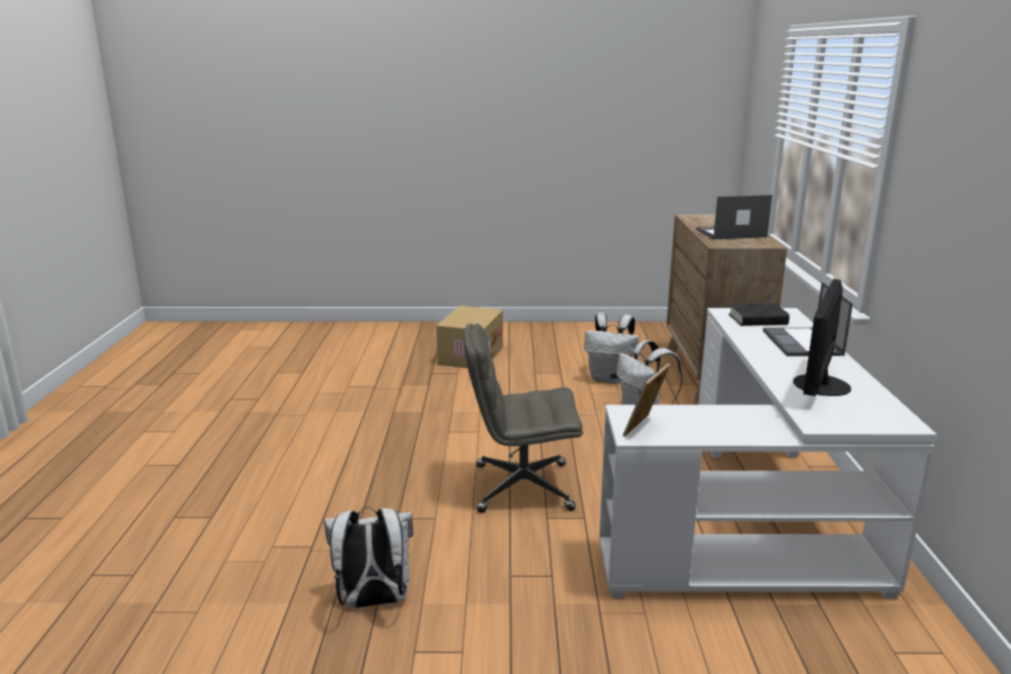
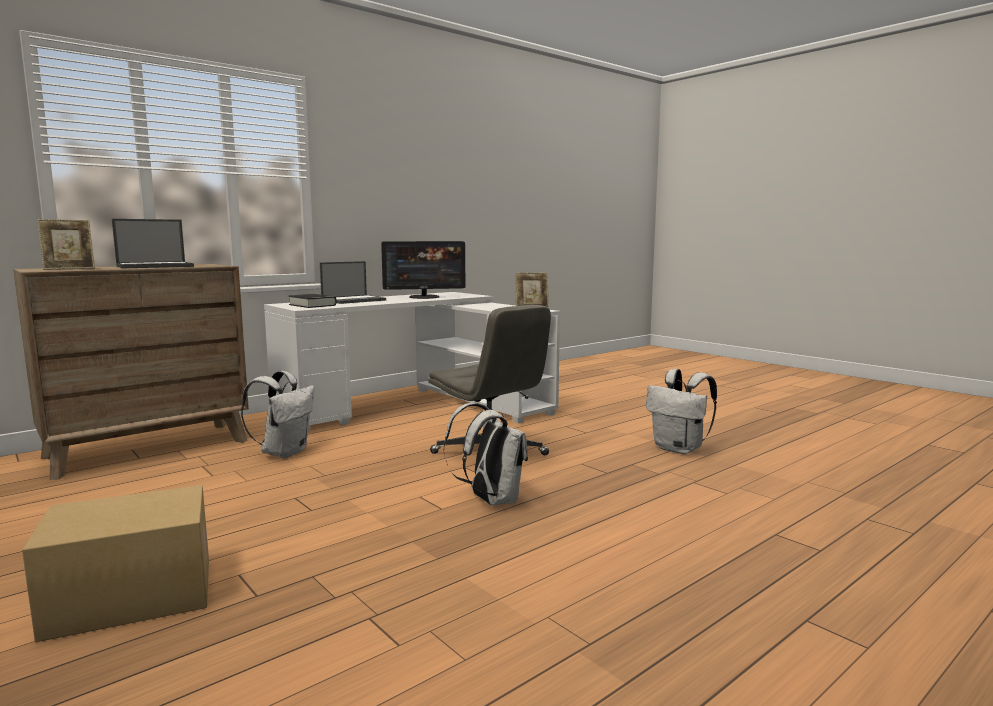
camera: 130 degrees left, 10 degrees down
(610, 378) = (186, 483): white backpack -> white backpack (490, 500)
(705, 220) = (69, 269): none -> picture frame
(730, 233) = (156, 266): laptop -> laptop turned 75 degrees counterclockwise

